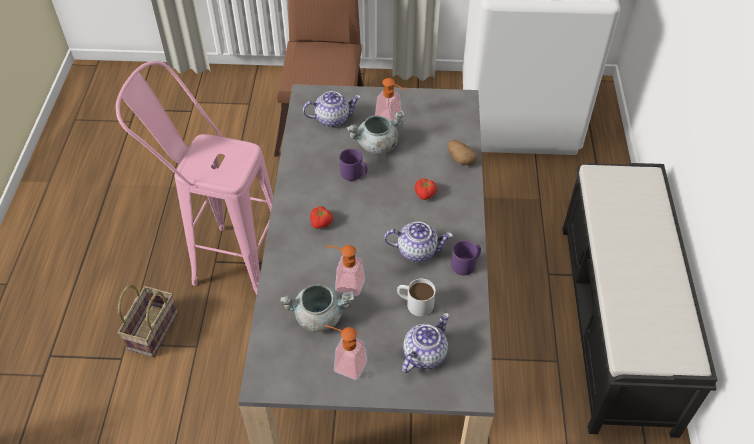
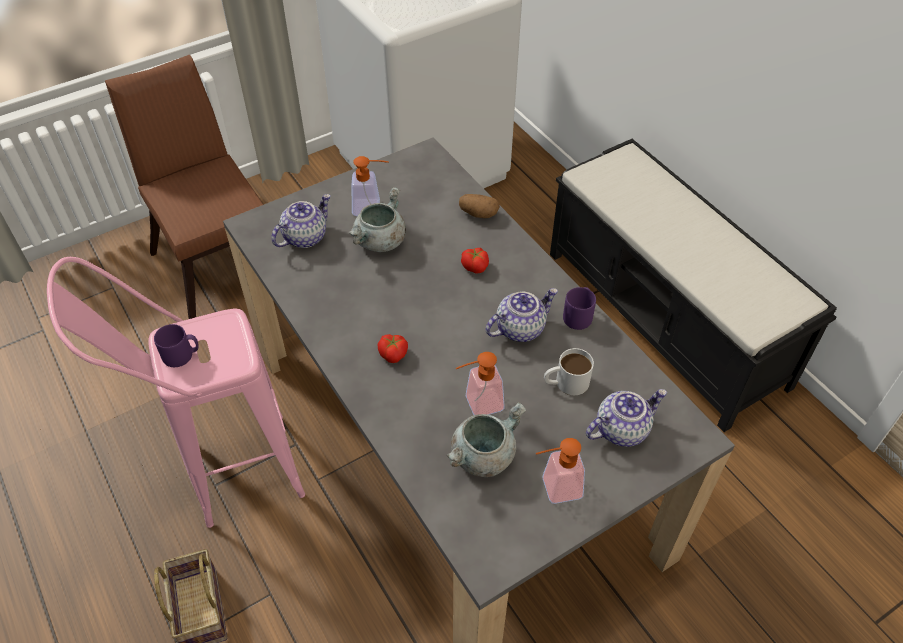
camera: 35 degrees left, 0 degrees up
(354, 174) = (382, 284): purple mug -> purple mug (182, 355)
(424, 354) = (621, 429): teapot -> teapot turned 60 degrees clockwise

